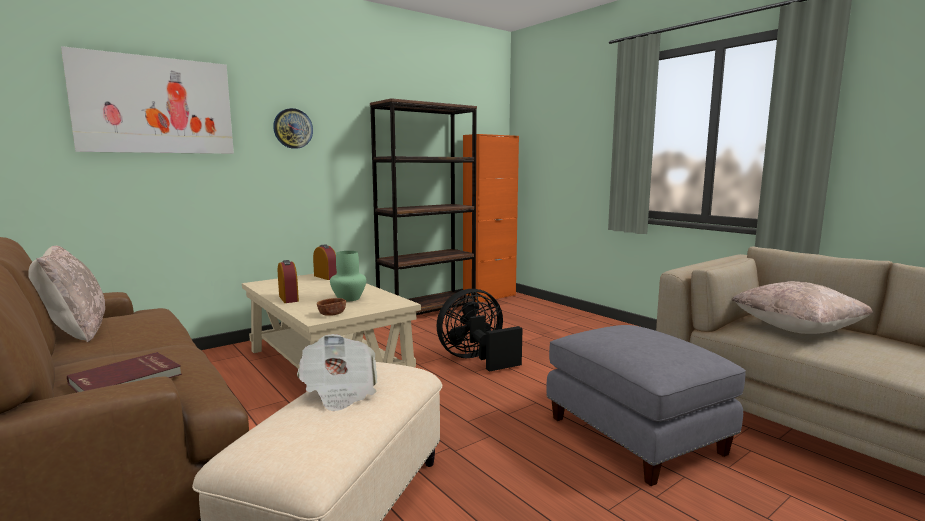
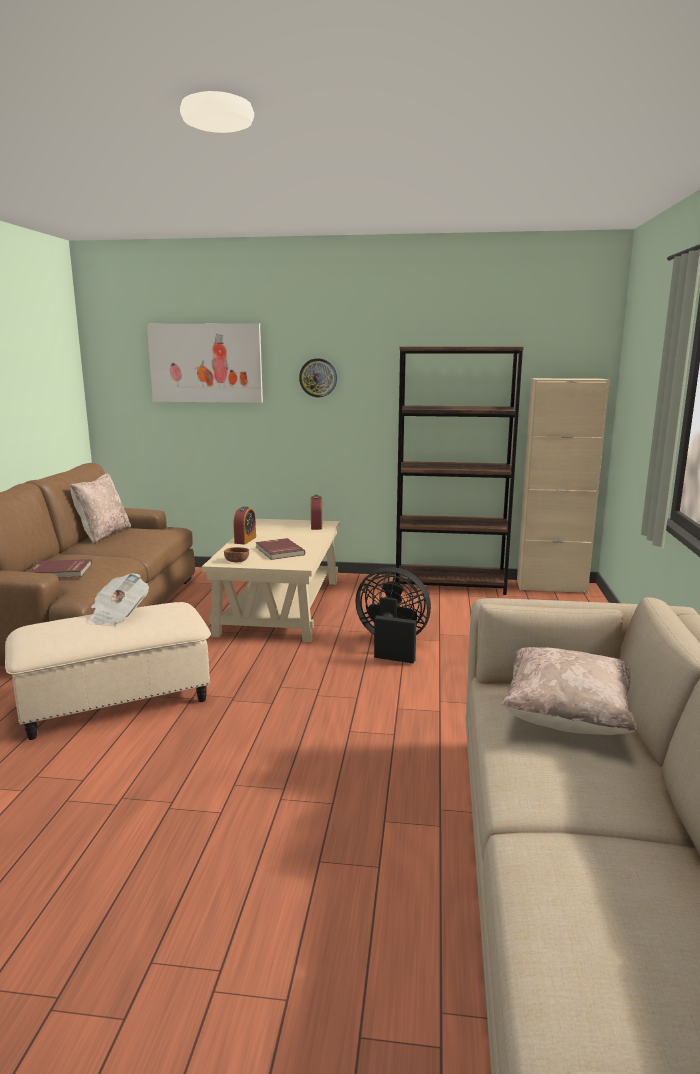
camera: 45 degrees right, 5 degrees up
(349, 299) = (279, 551): green vase -> red book
(489, 297) = (551, 587): orange cabinet -> beige cabinet
(636, 435) = (372, 759): grey ottoman -> none

